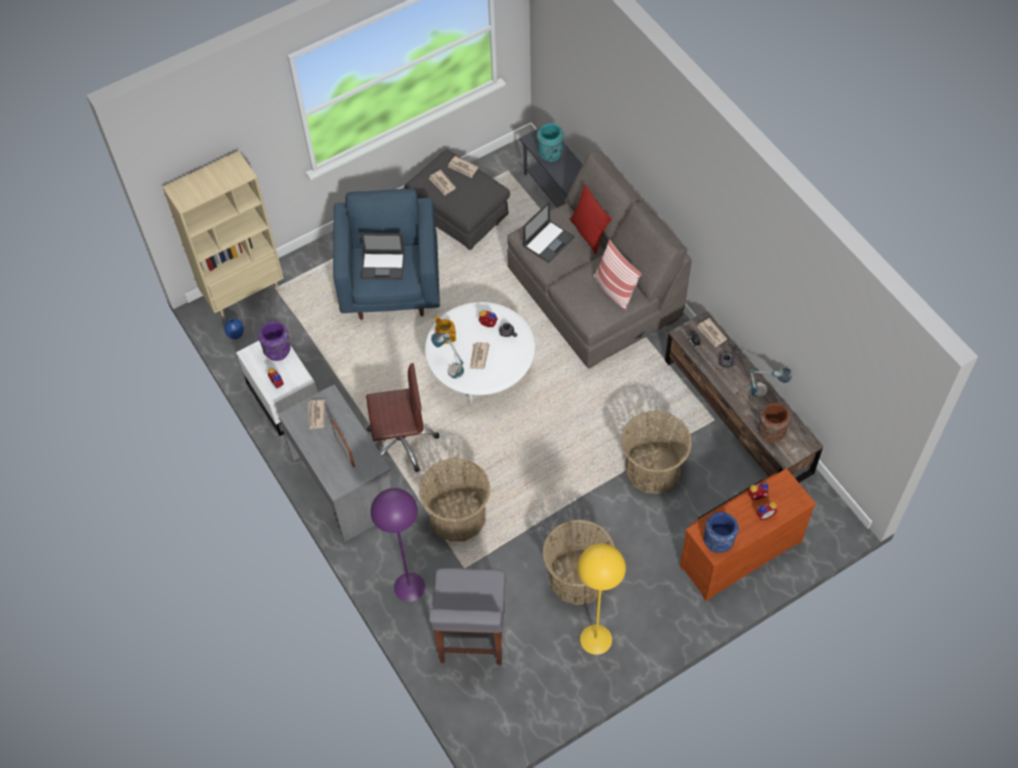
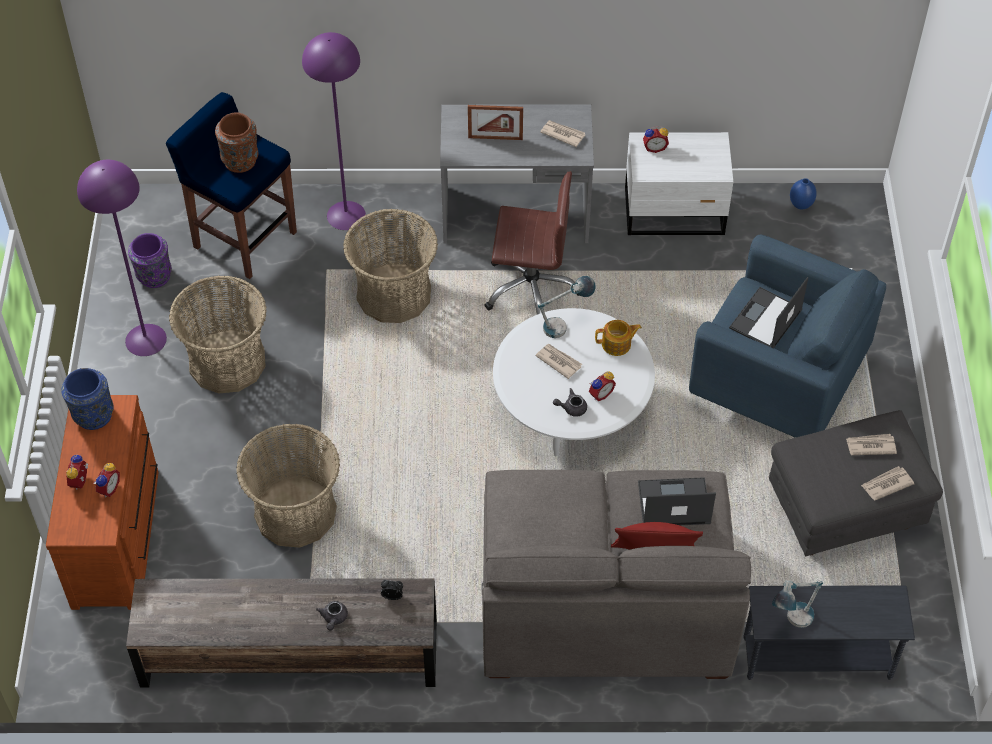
camera: 120 degrees right, 5 degrees down
(244, 293) = (862, 237): beige bookcase -> none
(278, 351) = (701, 167): purple vase -> purple vase (154, 276)
(401, 442) = (531, 289): brown office chair -> brown office chair turned 105 degrees counterclockwise
(472, 638) = (244, 239): grey stool -> blue stool
(548, 241) = (673, 503): laptop -> laptop turned 105 degrees clockwise
(550, 154) = (848, 607): turquoise vase -> none
(596, 639) = (145, 339): yellow floor lamp -> purple floor lamp
(614, 290) = (534, 532): pillow -> none
(711, 333) = (391, 627): newspaper -> none
(765, 392) = (254, 632): table lamp -> table lamp (791, 622)
(771, 432) = (194, 598): brown vase -> brown vase (240, 160)

